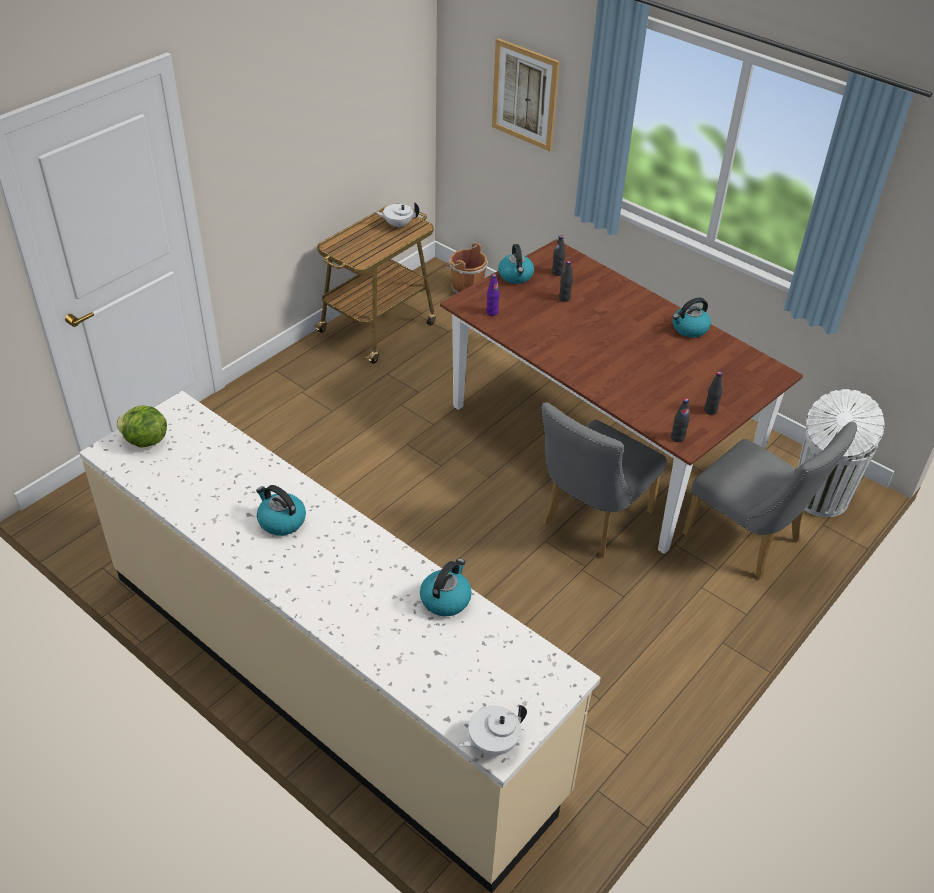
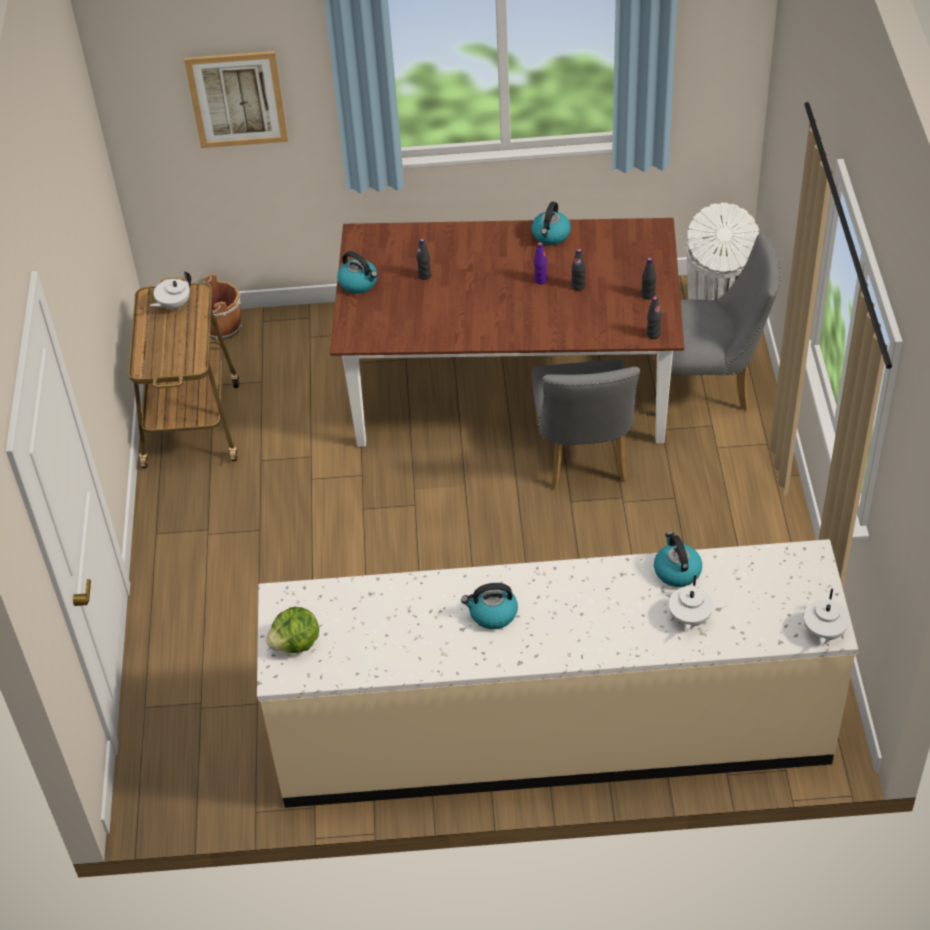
camera: 40 degrees left, 5 degrees up
(405, 640) = (689, 618): none -> white teapot
(492, 312) = (385, 330): purple bottle -> purple bottle (540, 280)
(557, 272) = (387, 256): black bottle -> black bottle (578, 286)

